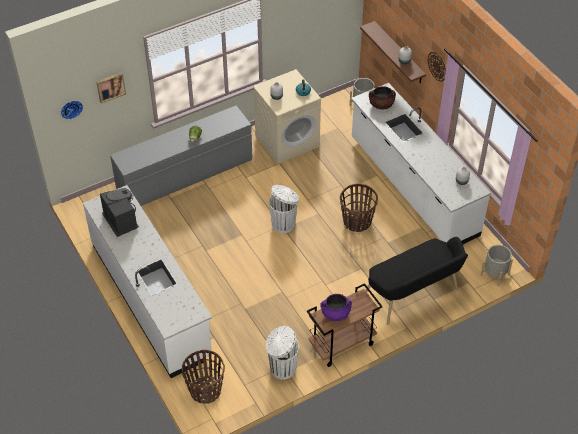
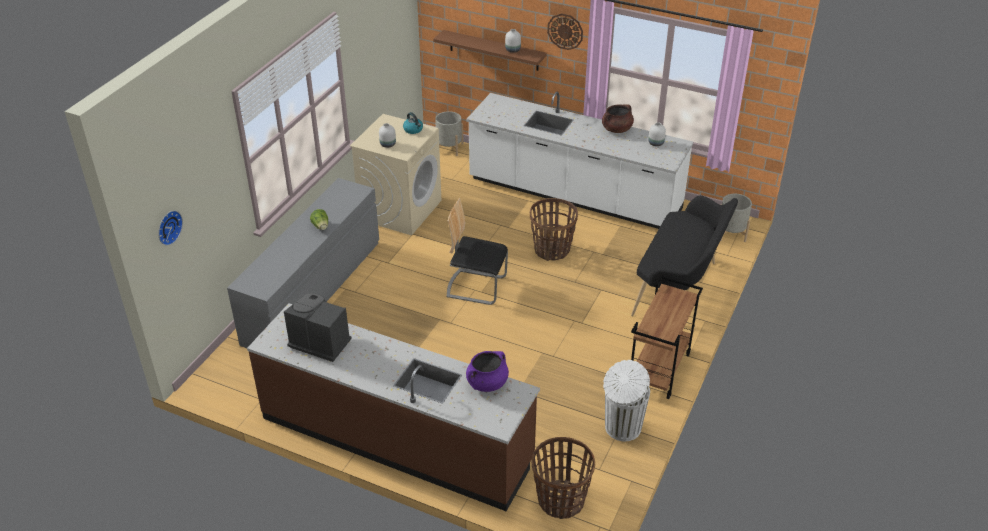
camera: 35 degrees left, 10 degrees down
(110, 86) = (207, 180): picture -> none
(151, 299) = (396, 438): white counter -> brown counter
(284, 223) = (476, 286): white trash can -> chair
(335, 314) = (660, 321): purple cooking pot -> purple cooking pot (487, 383)
(381, 105) = (504, 113): brown cooking pot -> brown cooking pot (616, 129)

